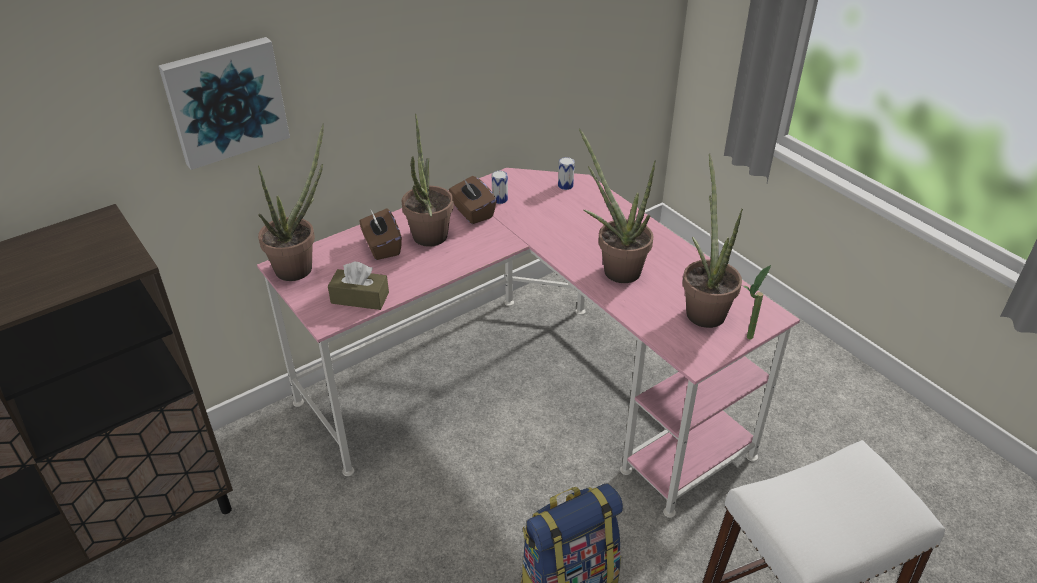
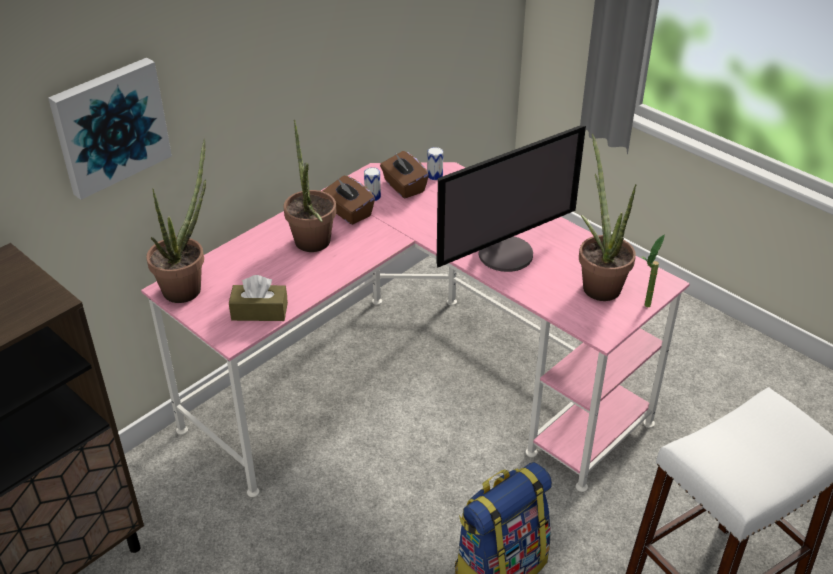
camera: 10 degrees left, 0 degrees up
(382, 247) = (266, 257): brown tissue box -> brown tissue box (403, 187)
(615, 268) = (505, 253): potted plant -> monitor

